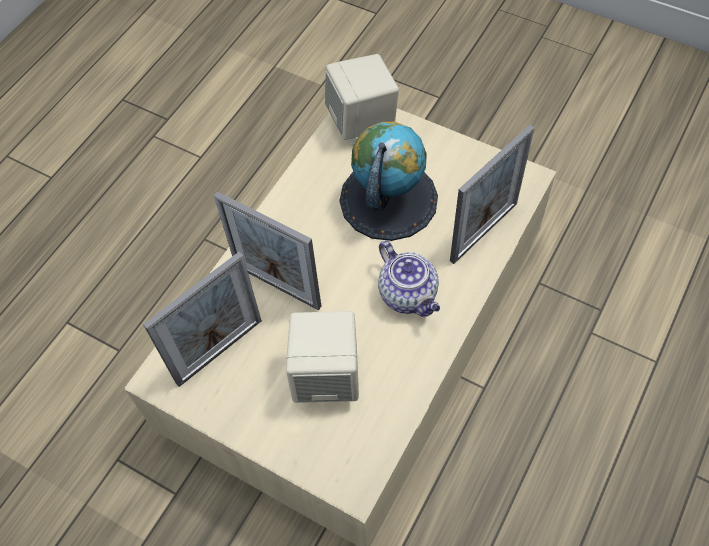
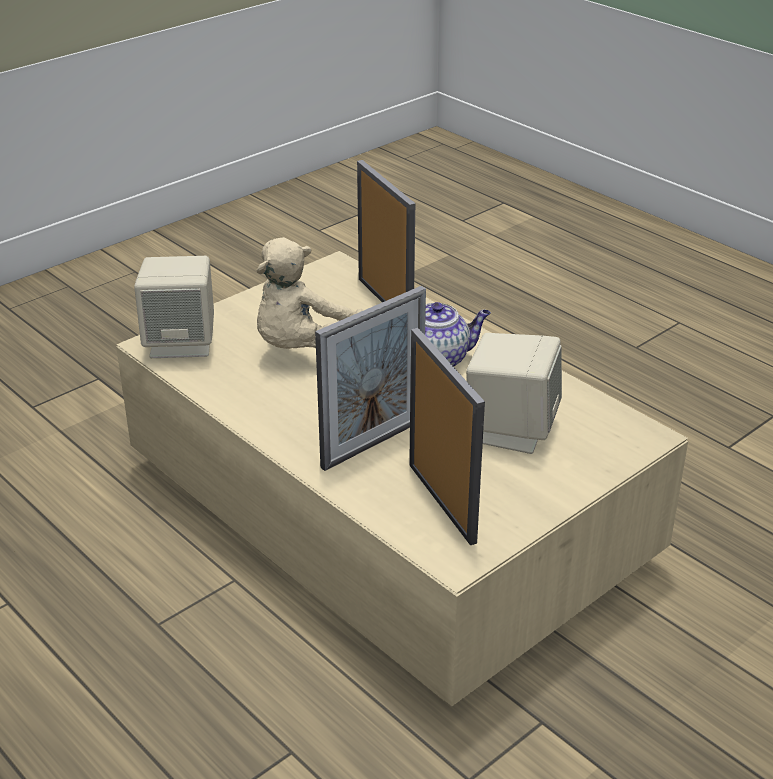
camera: 75 degrees left, 25 degrees down
(388, 199) = (303, 348): globe -> beige plush toy

